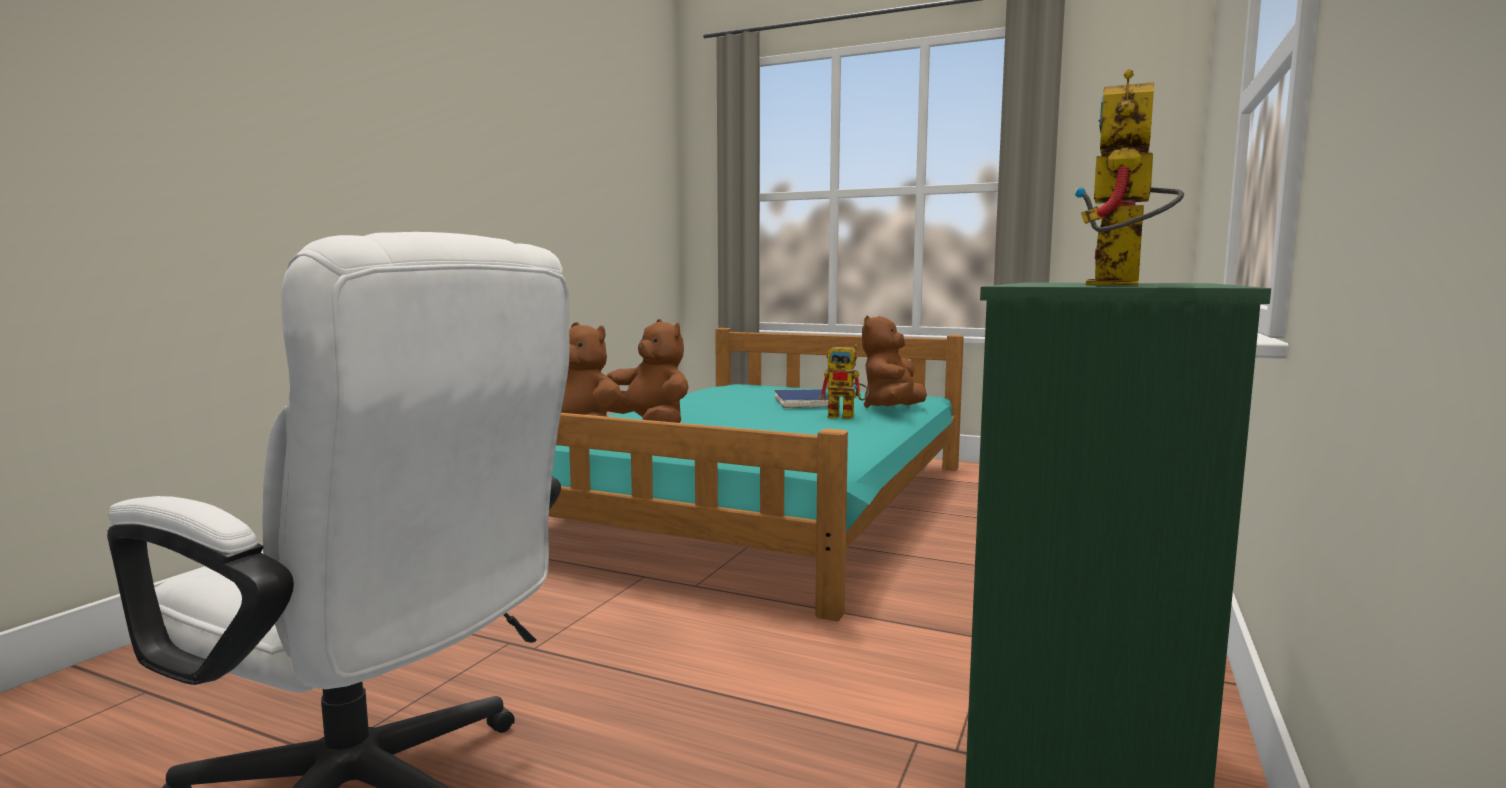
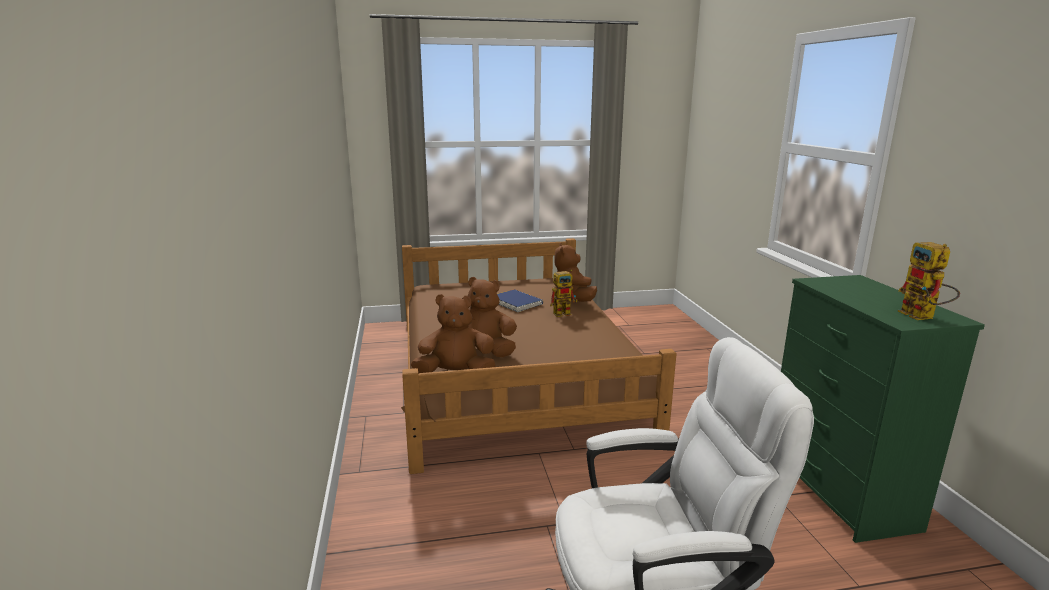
camera: 35 degrees left, 10 degrees up
(759, 504) = (512, 376): turquoise bed -> brown bed

